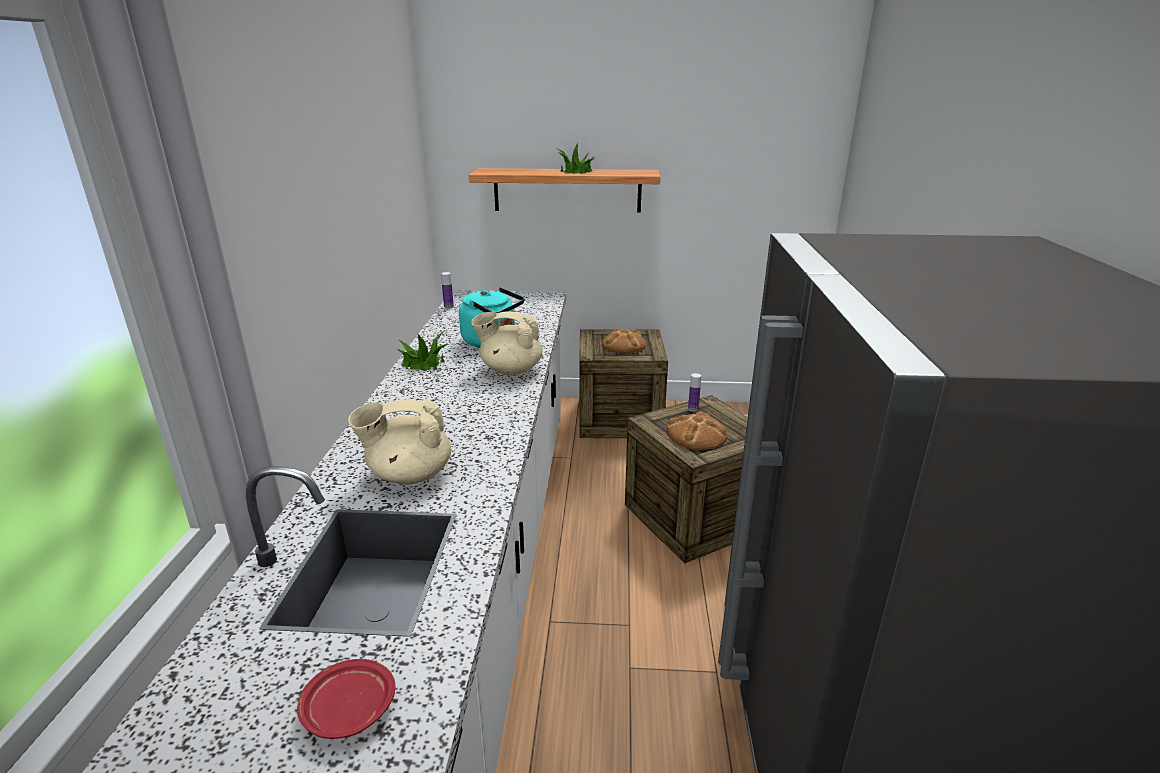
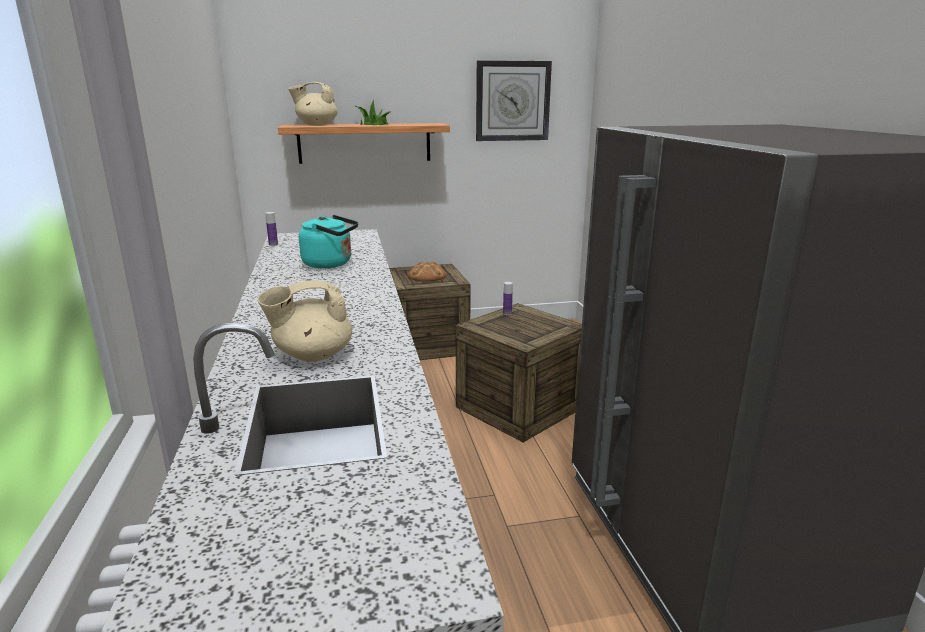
camera: 15 degrees left, 5 degrees down
(348, 709) = (362, 513): red plate -> none
(423, 363) = (275, 283): potted plant -> none
(510, 370) = (360, 281): beige teapot -> beige teapot (316, 125)
(696, 435) = (518, 330): bread -> none
(745, 145) = (512, 101): none -> wall clock

